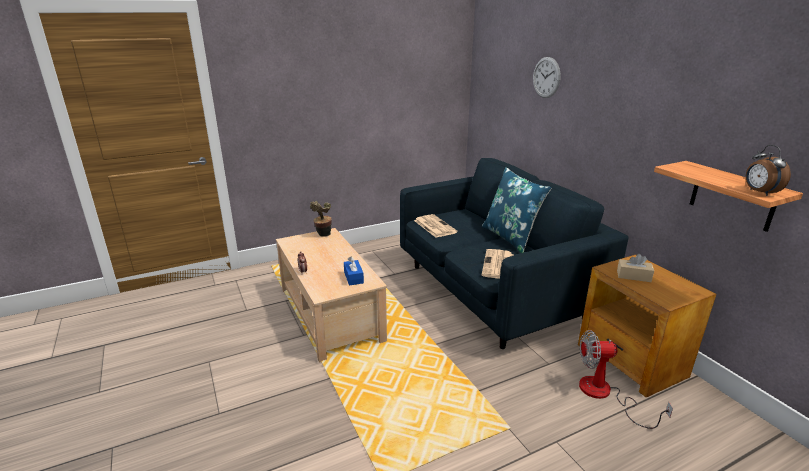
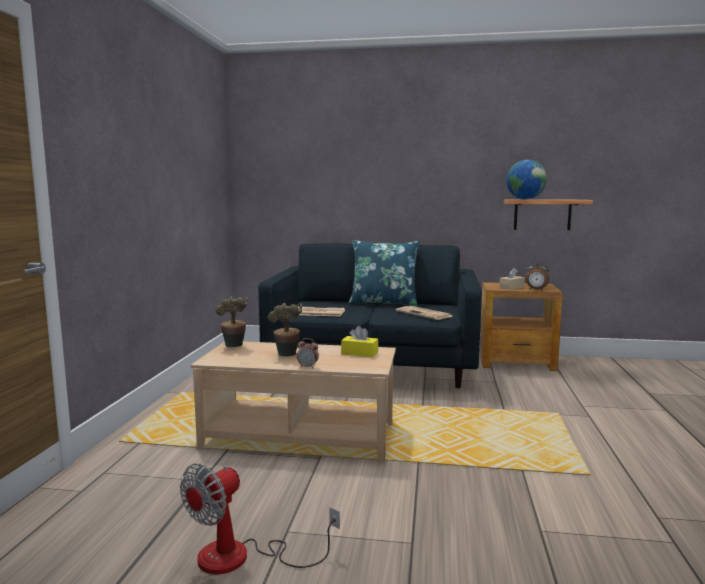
camera: 55 degrees left, 15 degrees down
(320, 257) = (287, 356): none -> potted plant
(353, 277) = (359, 353): blue tissue box -> yellow tissue box
(546, 77) = (349, 159): wall clock -> none
(604, 394) = (545, 379): fan -> fan (241, 558)
(690, 170) = (525, 199): none -> globe
(759, 192) = (577, 199): alarm clock -> alarm clock (536, 290)

